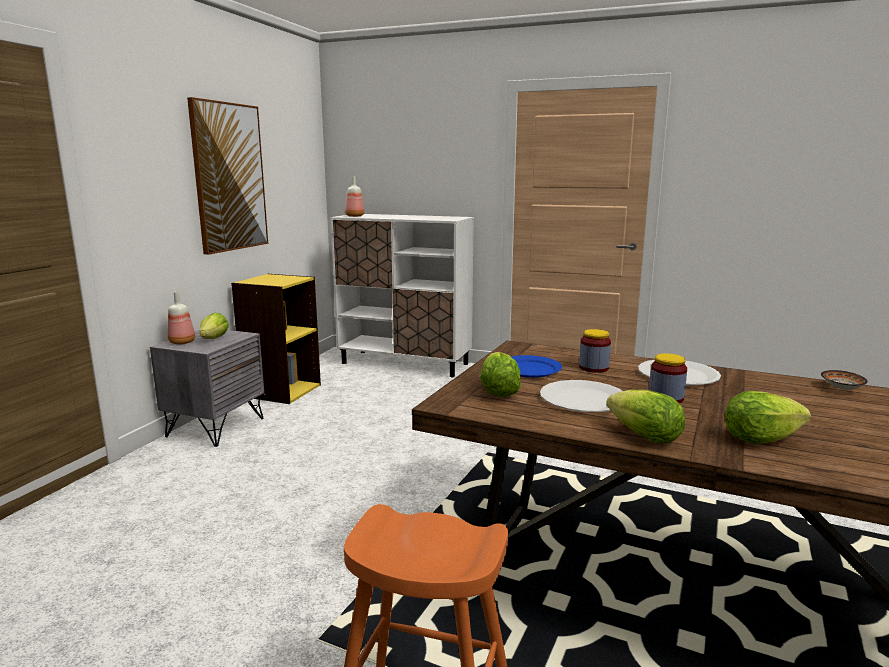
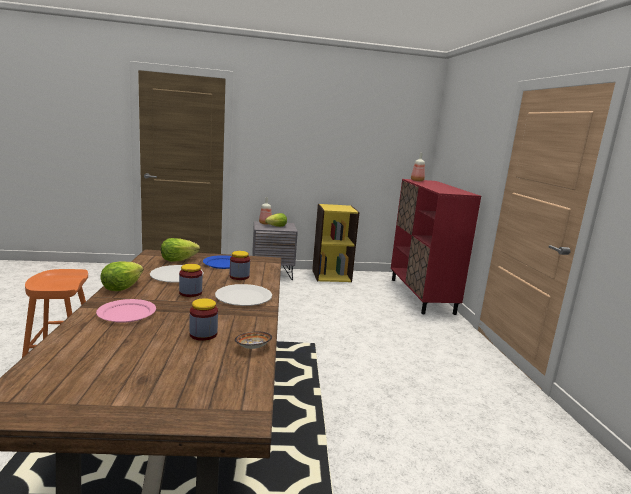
camera: 60 degrees right, 0 degrees up
(229, 177) = (331, 144): picture -> none
(405, 363) = (421, 296): white cabinet -> red cabinet
(760, 439) = (127, 313): lettuce -> pink plate
(816, 405) = (203, 334): none -> jar

